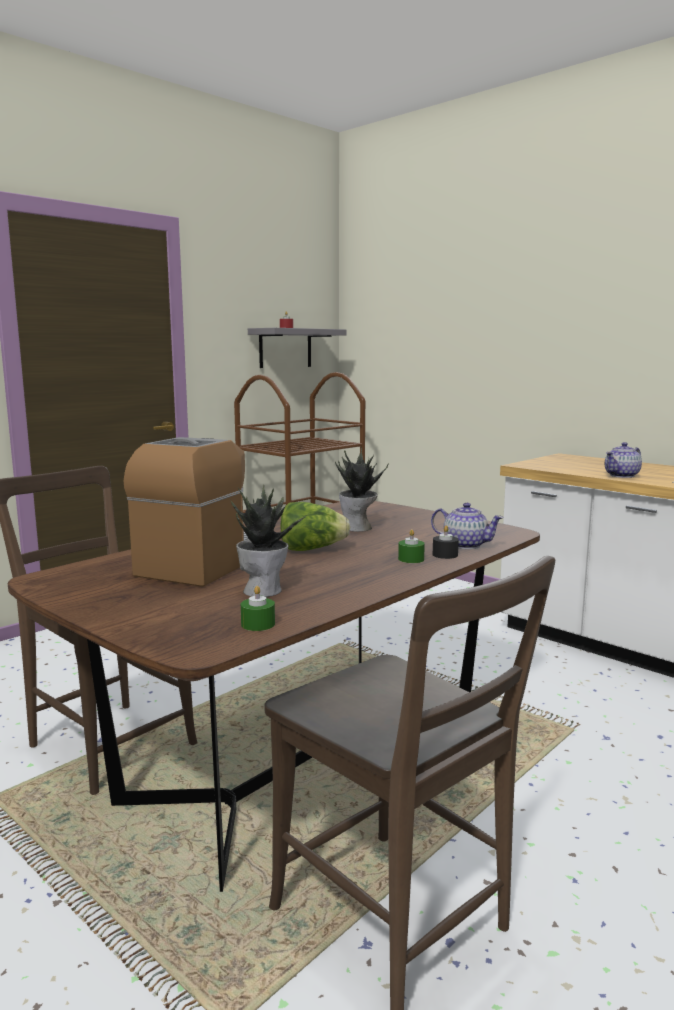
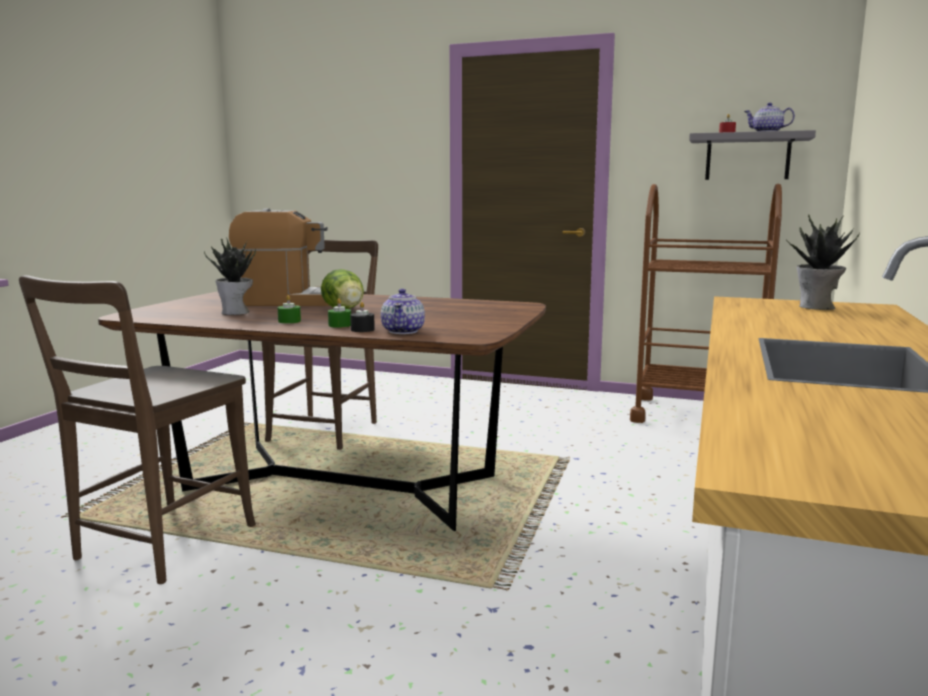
camera: 65 degrees right, 0 degrees up
(258, 624) = (168, 318): green candle -> green candle (289, 321)
(358, 528) = (426, 311): potted plant -> potted plant (816, 307)
(622, 475) = (755, 323): teapot -> teapot (767, 132)

